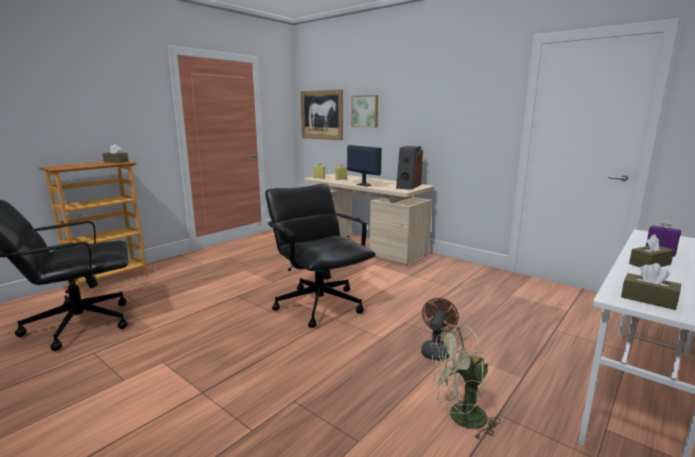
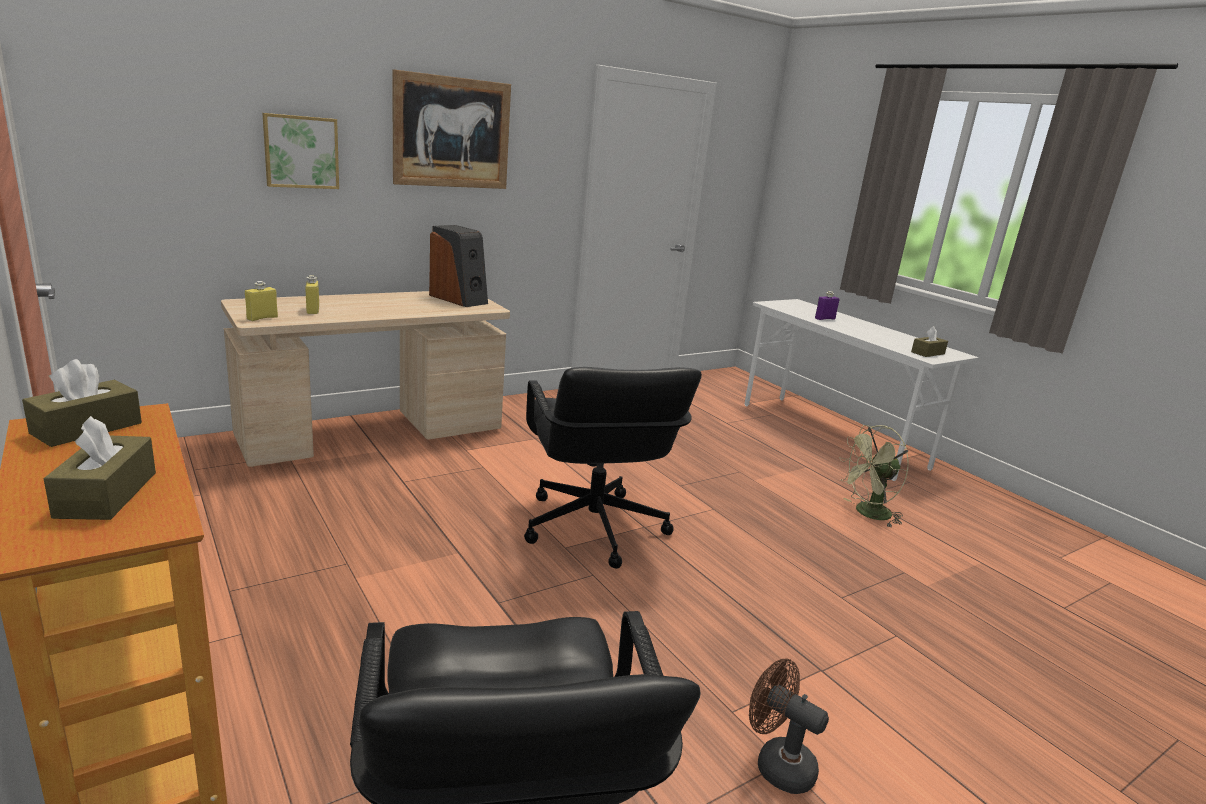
camera: 75 degrees left, 5 degrees up
(319, 304) = (593, 528): black office chair -> black office chair turned 90 degrees counterclockwise
(322, 115) = (147, 152): picture -> picture (452, 133)
(363, 185) = (403, 313): monitor -> none
(436, 350) = (751, 488): brown fan -> brown fan (776, 764)
(460, 418) = (867, 514): green fan -> green fan turned 60 degrees clockwise
(649, 264) = (852, 329): brown tissue box -> brown tissue box (106, 494)

